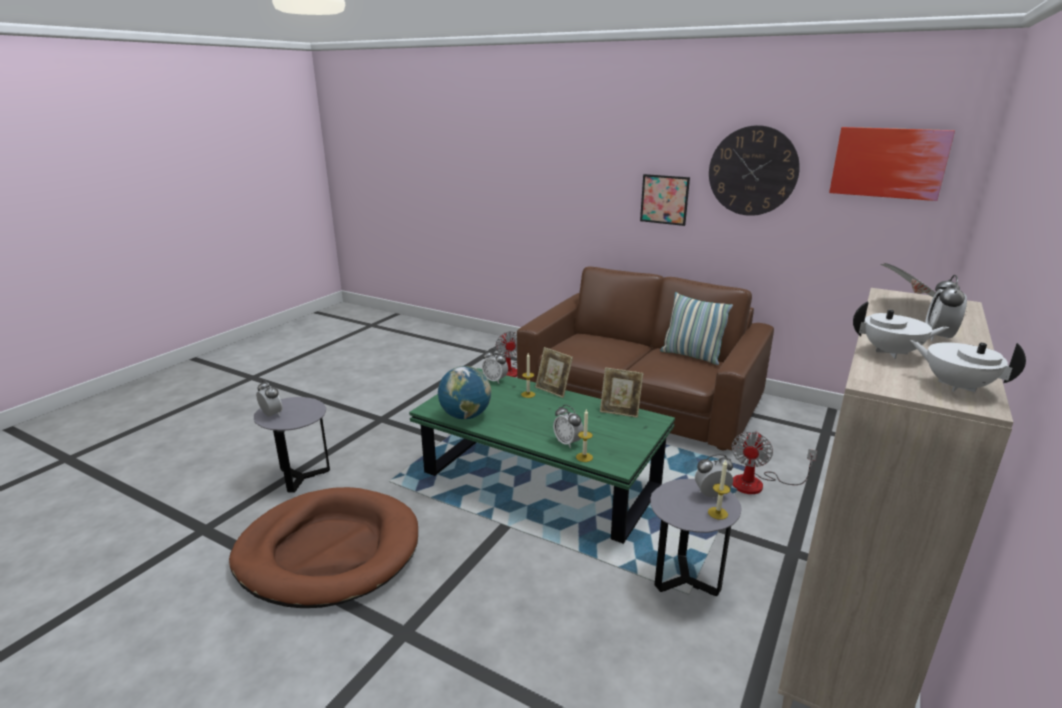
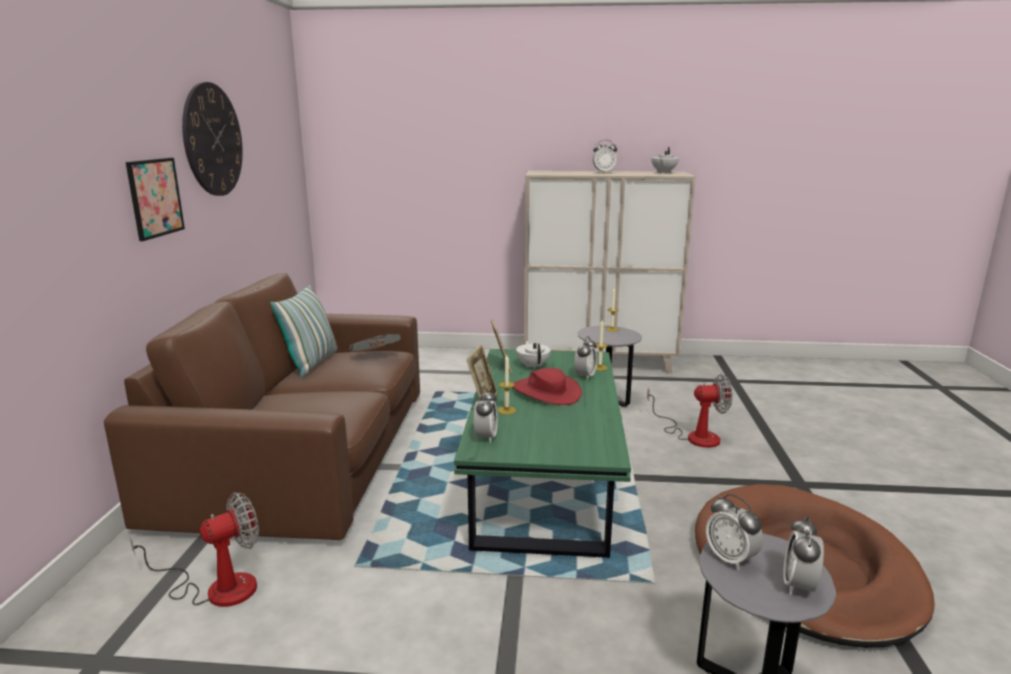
camera: 115 degrees left, 5 degrees down
(465, 416) = (597, 430): globe -> none
(548, 416) = (546, 392): none -> red hat
(711, 495) = (593, 331): alarm clock -> alarm clock (730, 559)
(757, 484) = (459, 387): fan -> fan (693, 435)
(888, 163) = (272, 120): picture -> none
(892, 353) = (640, 174): white teapot -> white teapot (533, 366)
(917, 308) = (559, 173): newspaper -> newspaper (375, 357)

